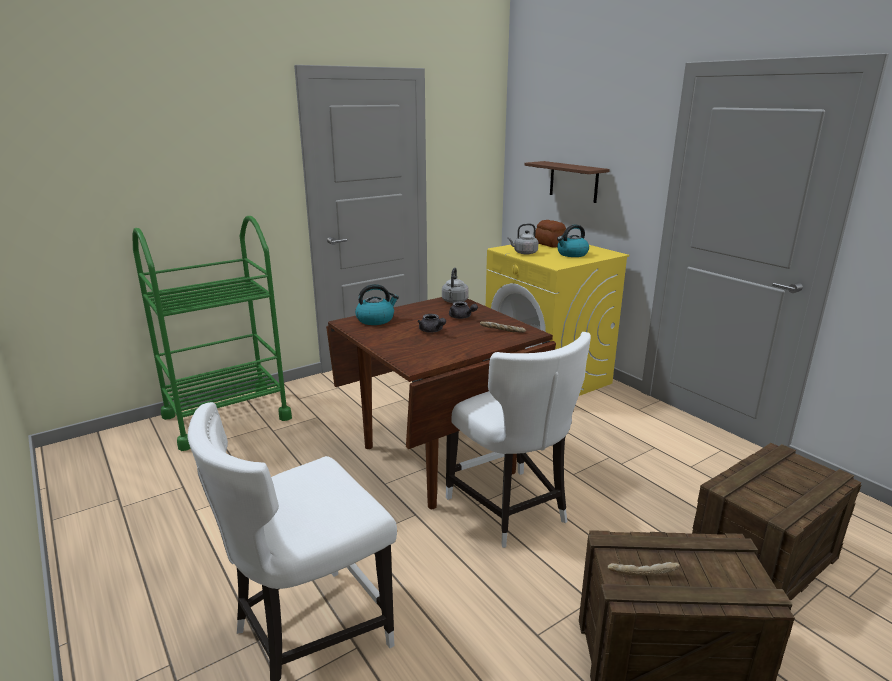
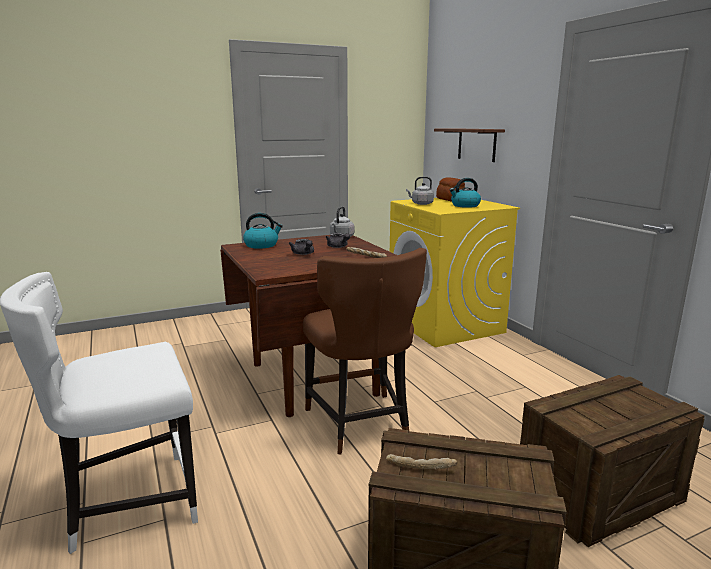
camera: 10 degrees right, 5 degrees down
(227, 417) = (152, 334): green cart -> none
(509, 509) = (359, 424): white chair -> brown chair

